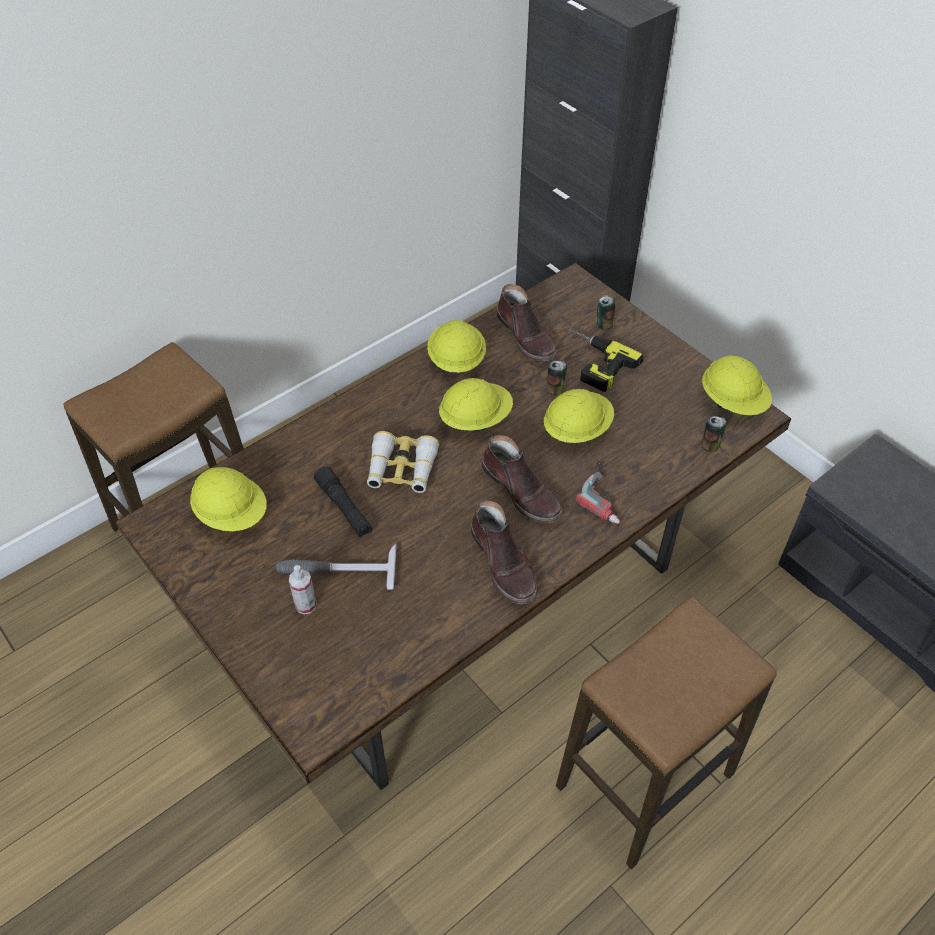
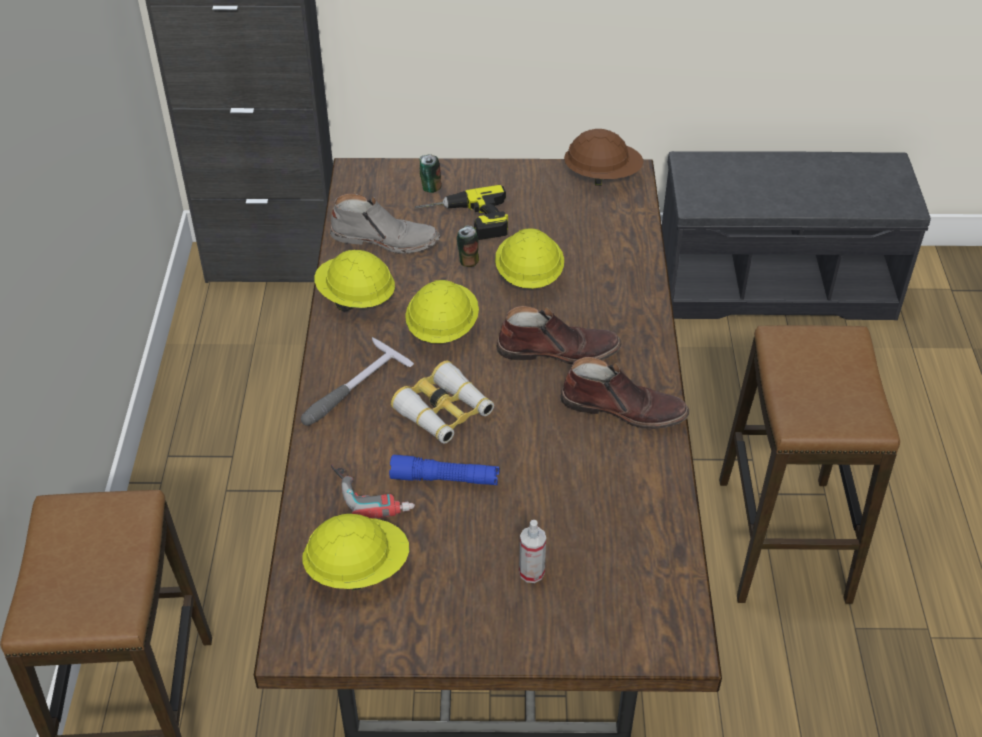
camera: 50 degrees left, 5 degrees down
(336, 569) = (512, 526): hammer -> hammer (349, 389)
(344, 508) = (444, 479): black flashlight -> blue flashlight
(527, 337) = (385, 239): brown boot -> grey boot
(607, 495) = (618, 303): power drill -> power drill (373, 492)
(710, 445) = (631, 216): can -> none
(733, 402) = (602, 176): yellow hard hat -> brown hard hat

